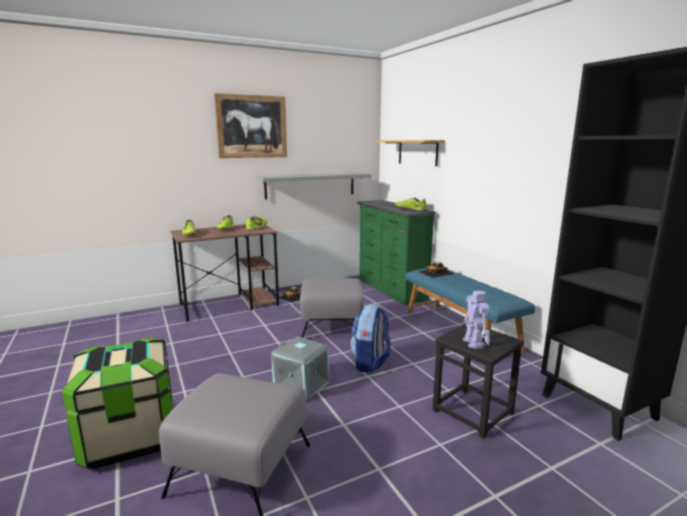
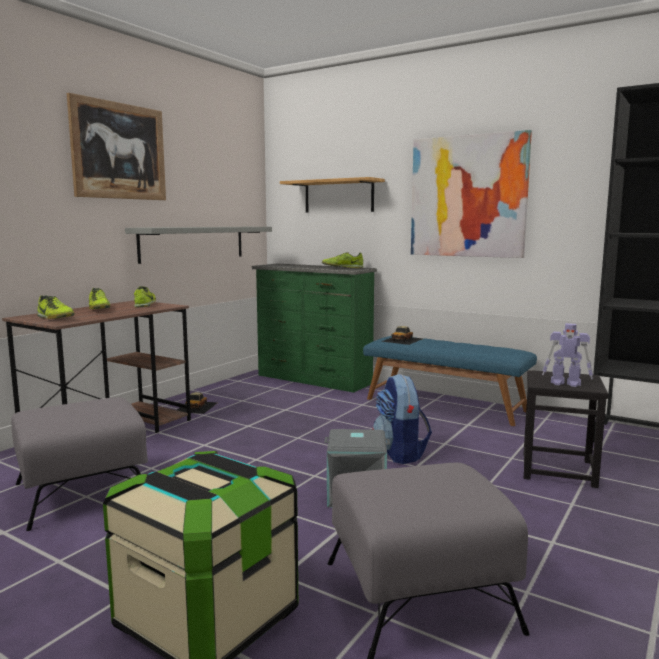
camera: 30 degrees left, 5 degrees down
(332, 327) = (301, 429): grey ottoman -> grey ottoman (84, 491)
(473, 342) = (566, 383): toy robot -> toy robot turned 150 degrees clockwise
(498, 158) = (468, 196): none -> picture

